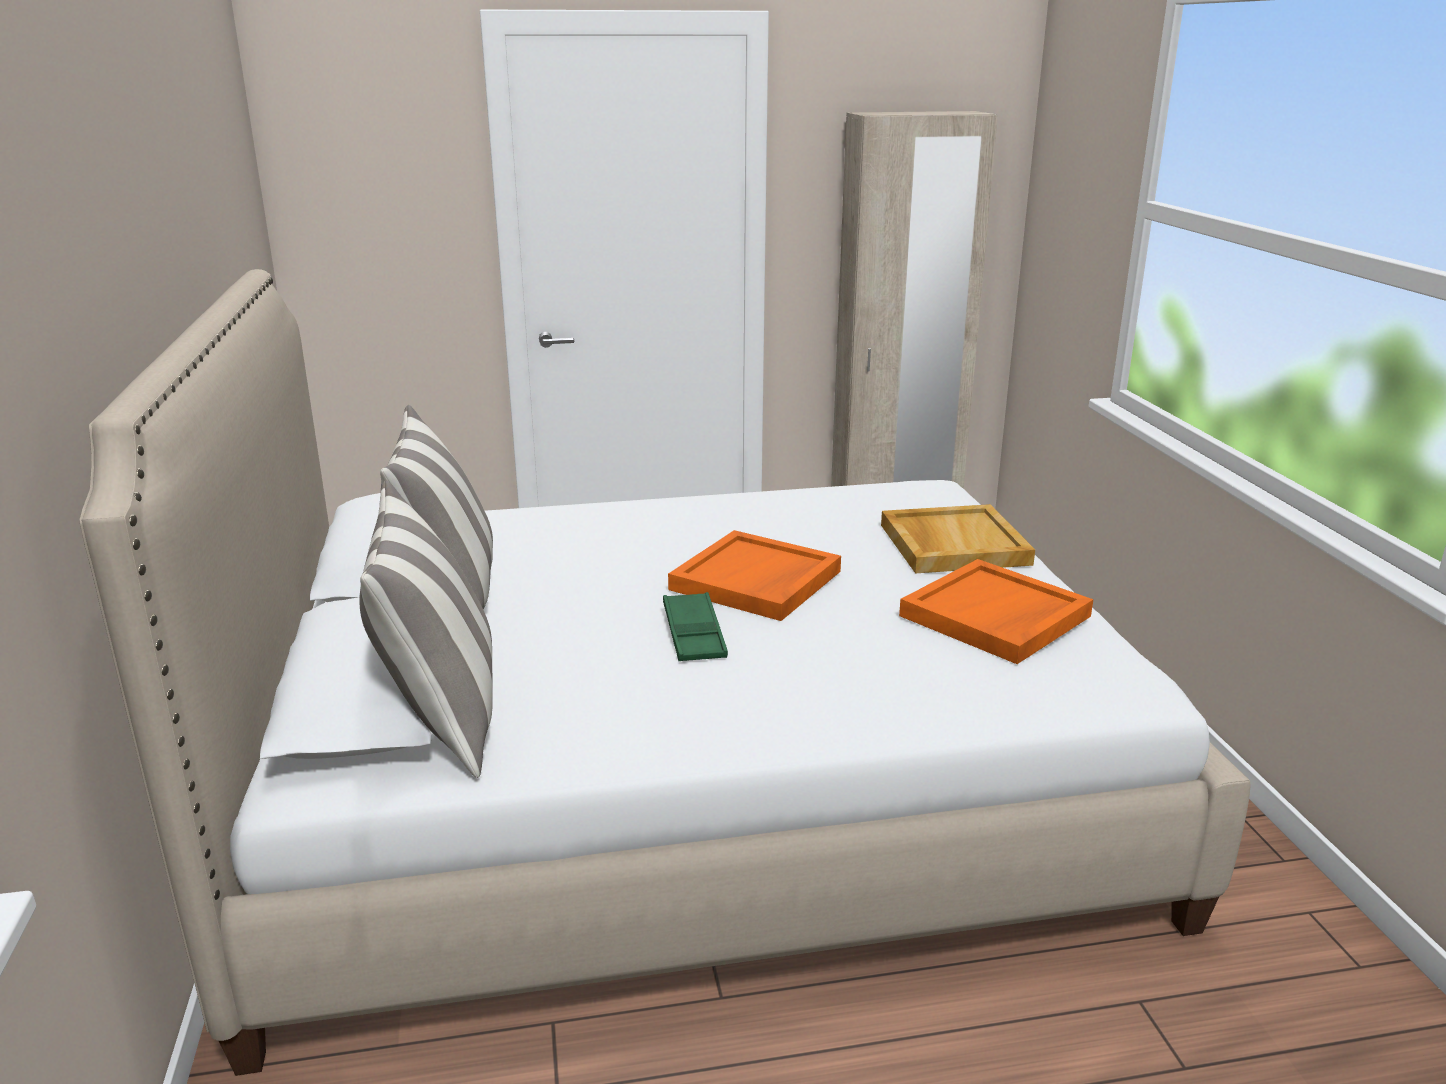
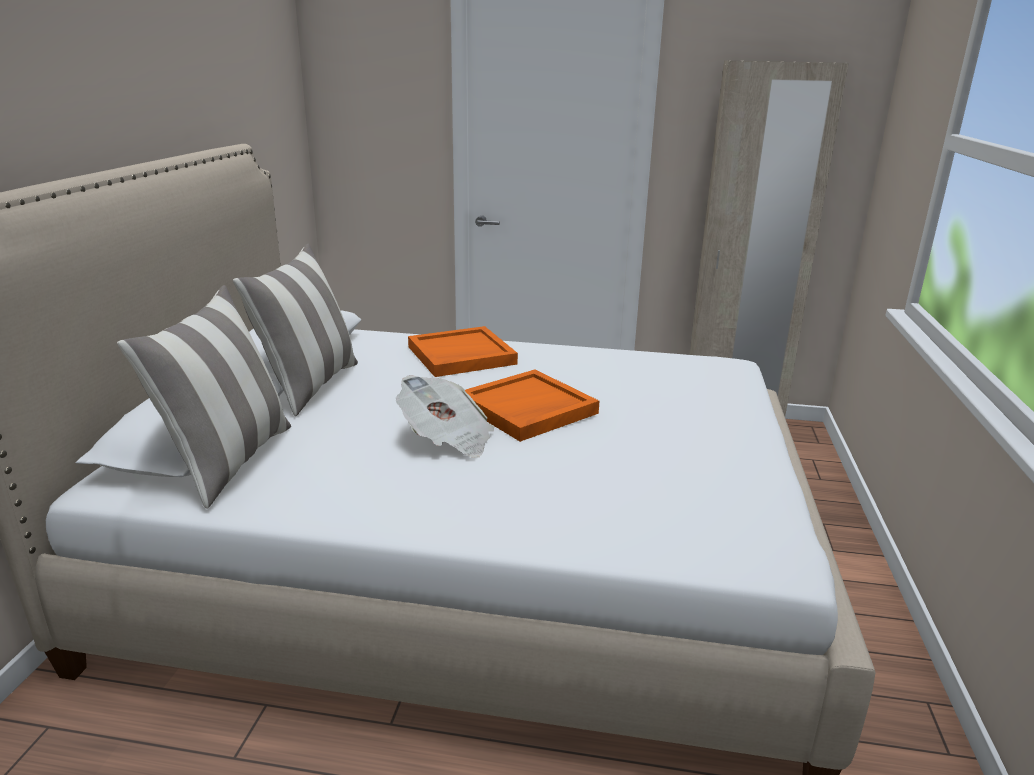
camera: 20 degrees right, 0 degrees up
(694, 634) = (447, 439): green tray -> newspaper
(952, 544) = (708, 408): beige tray -> none
(995, 617) = (694, 471): orange tray -> orange tray (461, 356)

